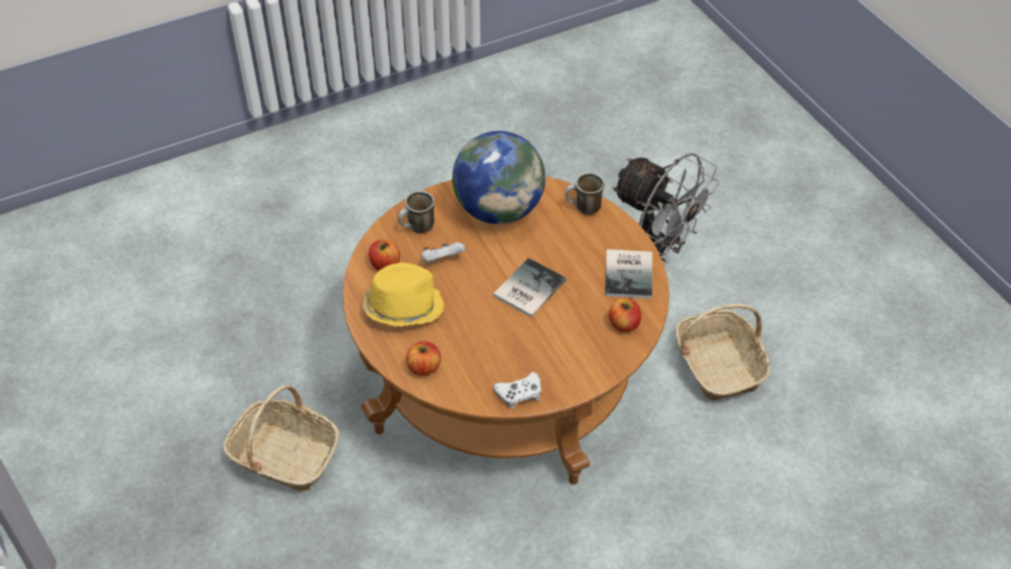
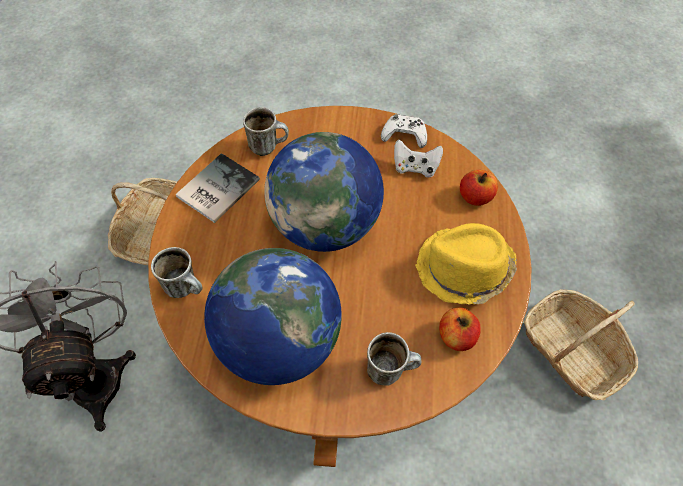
camera: 150 degrees left, 10 degrees up
(442, 260) = (388, 306): white game controller -> white game controller (415, 167)
(527, 288) = (324, 225): book -> globe
(624, 324) = (268, 146): apple -> mug

